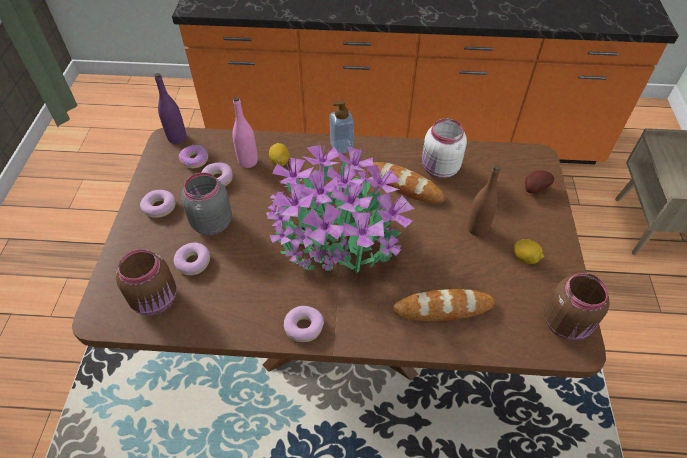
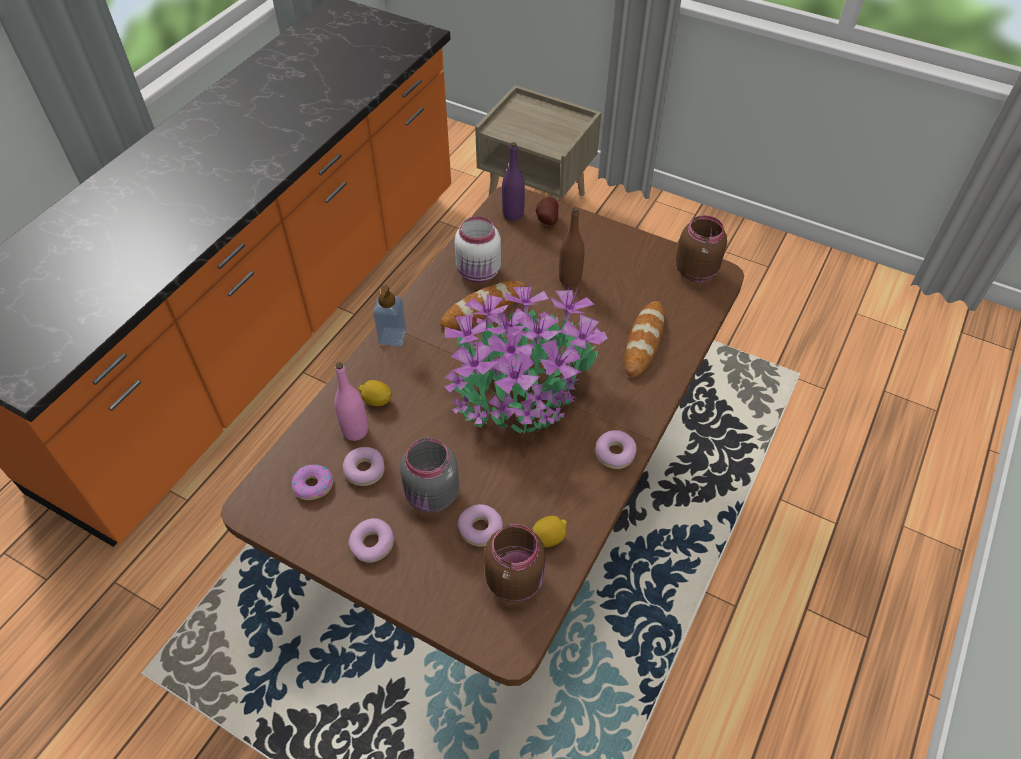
camera: 65 degrees left, 0 degrees up
(177, 138) = (257, 495): purple bottle -> purple bottle (513, 214)
(525, 258) = (620, 263): lemon -> lemon (548, 538)

